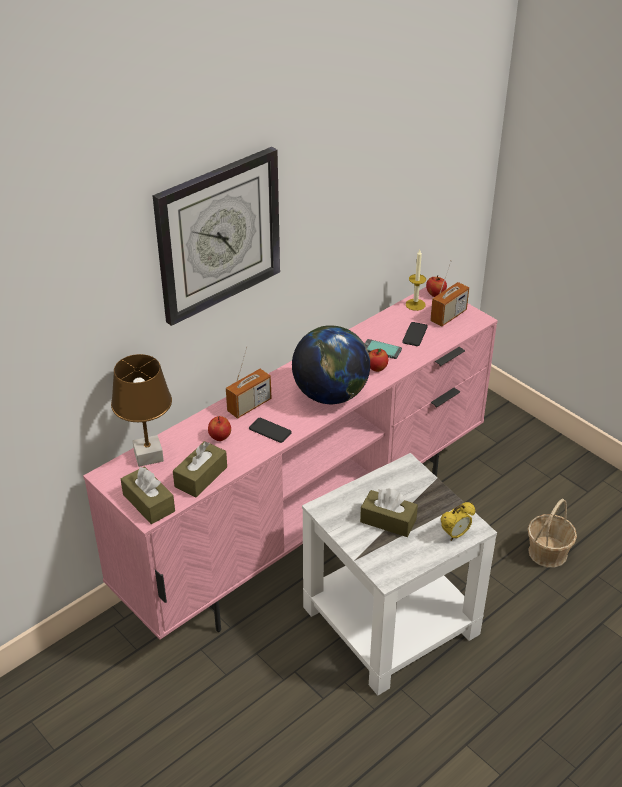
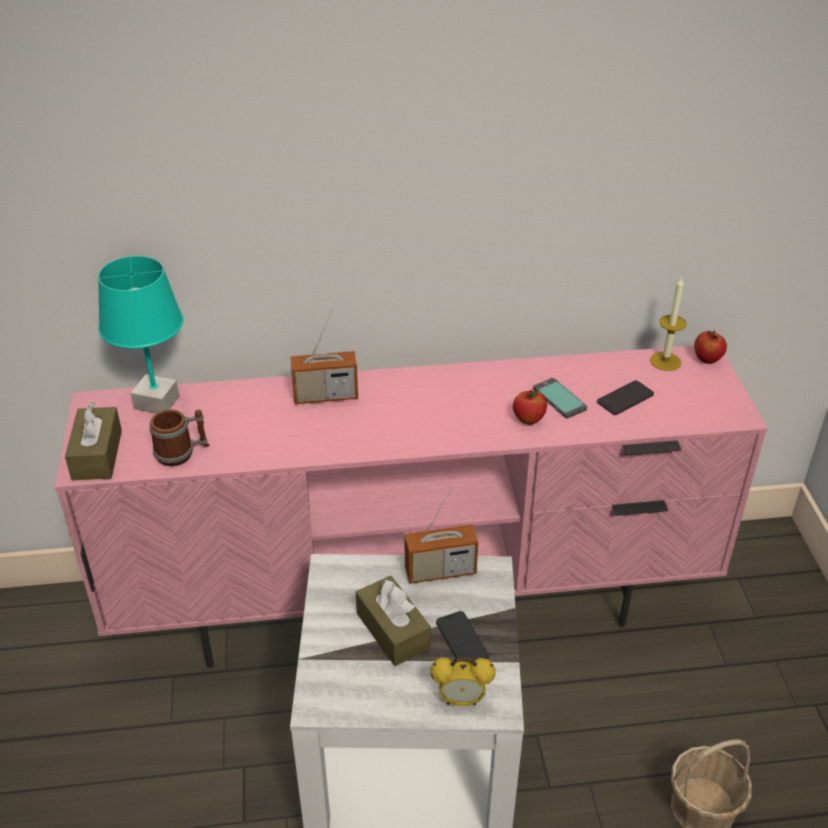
camera: 35 degrees right, 0 degrees up
(148, 456) = (156, 403): brown table lamp -> turquoise table lamp
(201, 477) = (182, 453): brown tissue box -> mug
(218, 235) = (309, 133): wall clock -> none
(220, 437) = (253, 417): apple -> none
(270, 430) = (316, 436): phone -> phone (462, 639)
(330, 395) = (434, 427): globe -> none
(448, 316) = (697, 394): radio -> radio (440, 571)

